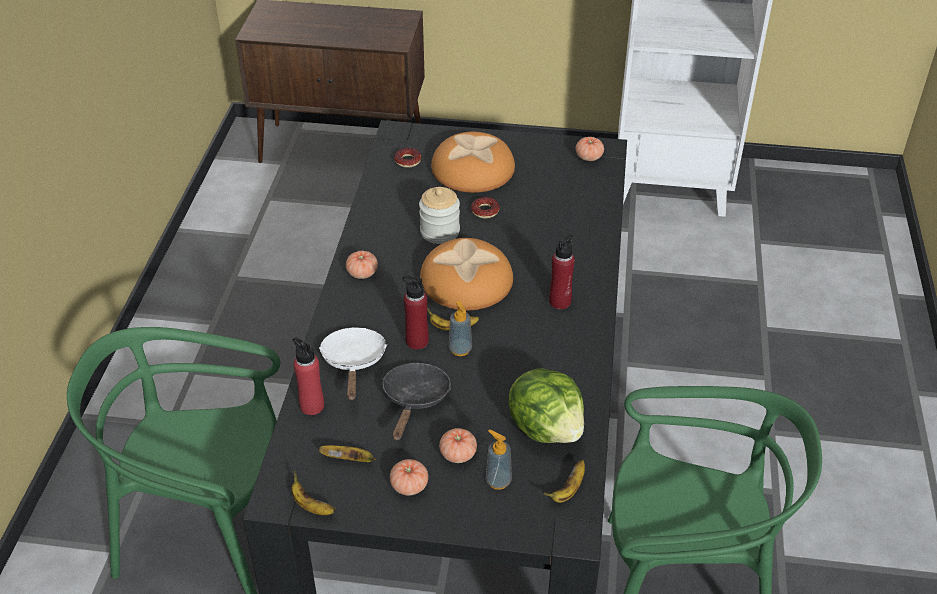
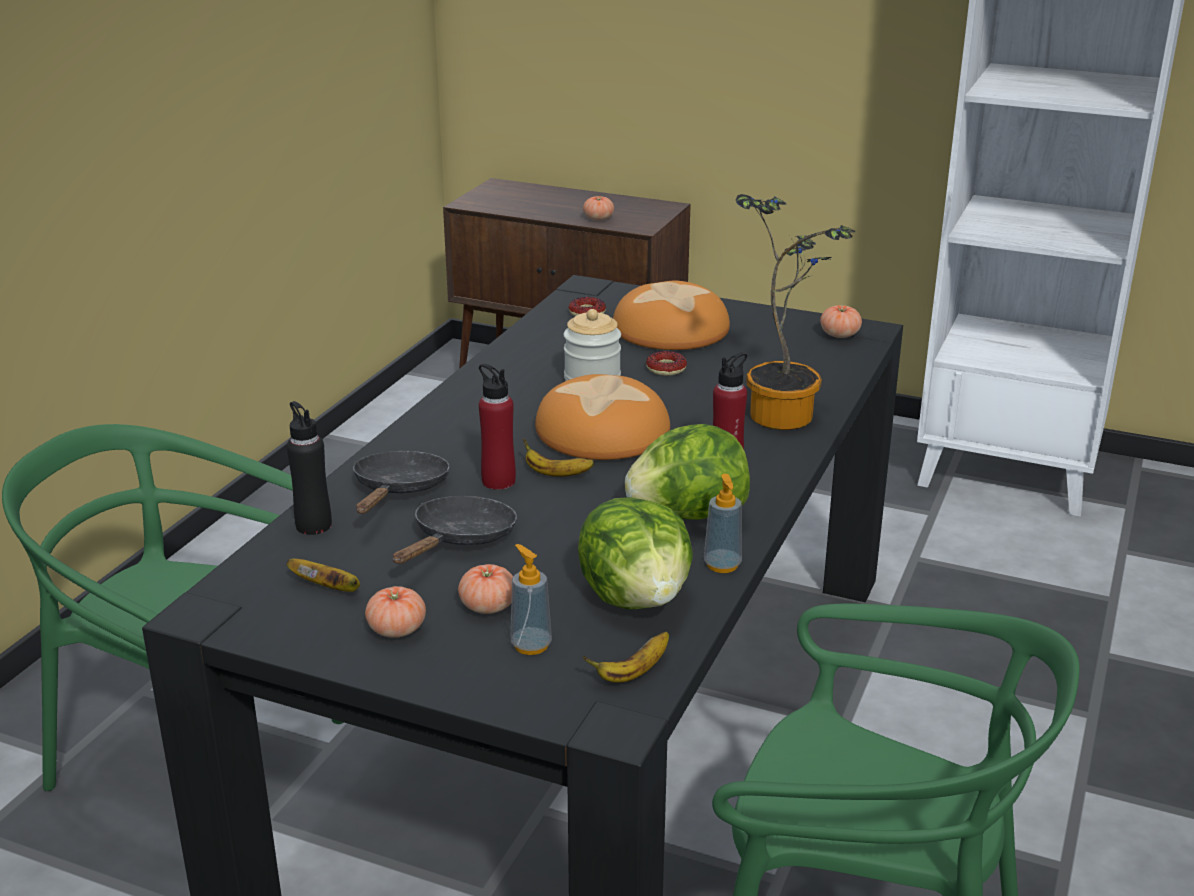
camera: 15 degrees right, 15 degrees down
(311, 506) = (243, 628): banana -> none
(312, 406) = (313, 525): red bottle -> black bottle
(354, 362) = (399, 490): white frying pan -> black frying pan
(362, 273) = (464, 407): tomato -> tomato (598, 218)
(460, 349) = (555, 497): soap dispenser -> soap dispenser (722, 565)
(551, 349) = (687, 515): none -> lettuce
(578, 241) = (784, 412): none -> potted plant

